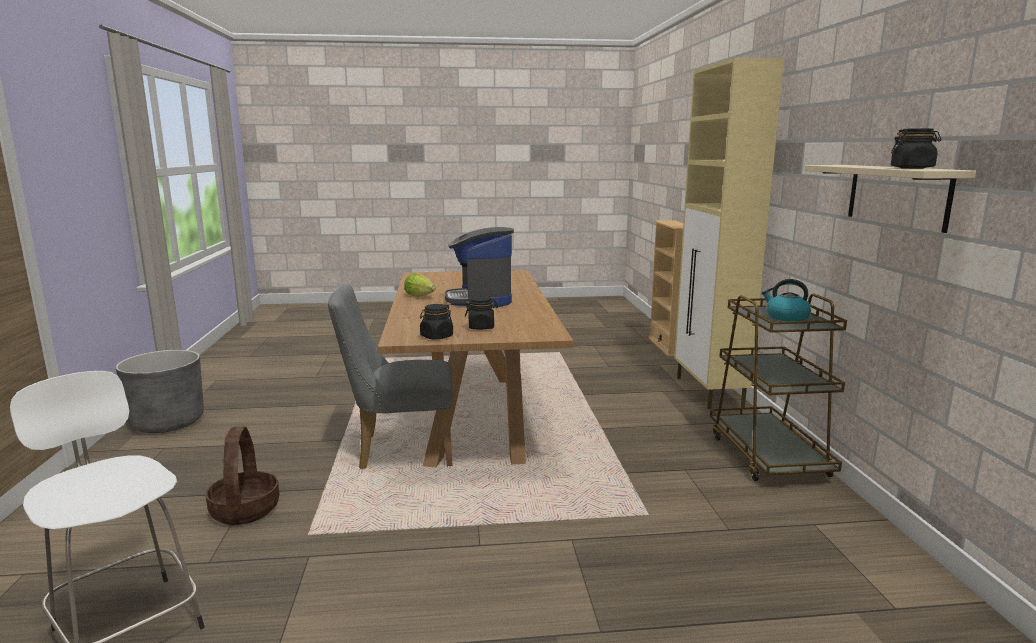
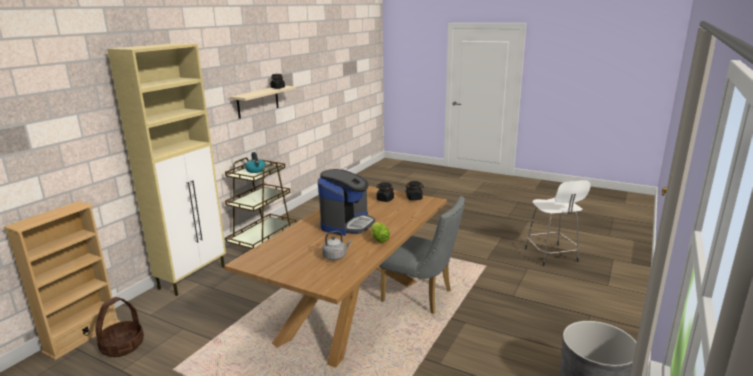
camera: 145 degrees left, 5 degrees up
(244, 509) = (514, 286): basket -> basket (122, 346)
(444, 283) = (335, 256): none -> grey kettle

